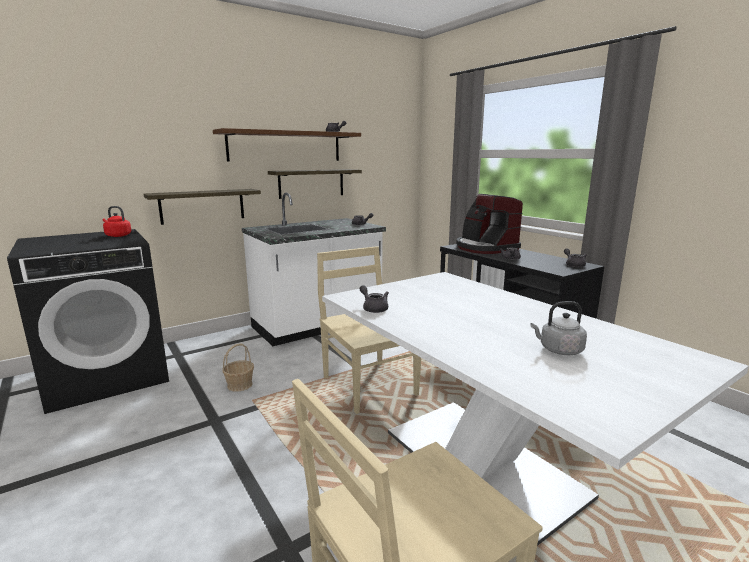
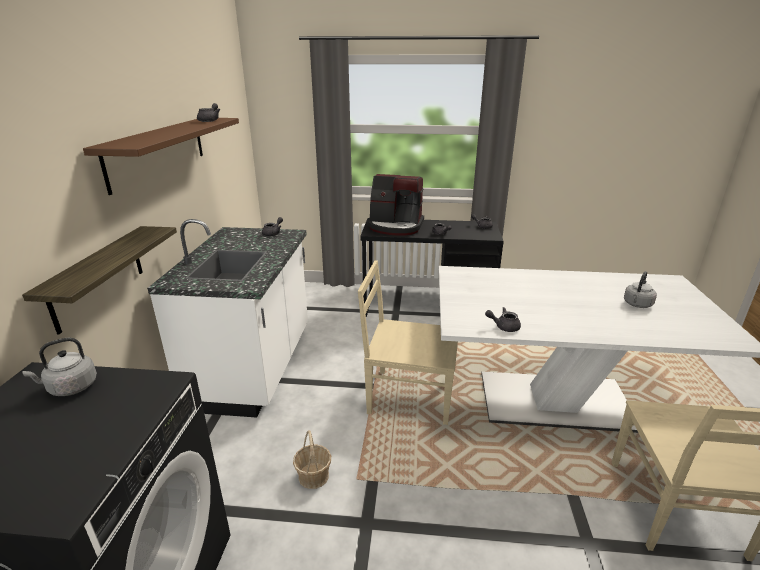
camera: 50 degrees left, 10 degrees up
(117, 235) = (70, 388): red kettle -> grey kettle
(311, 183) = (187, 194): shelf -> none

